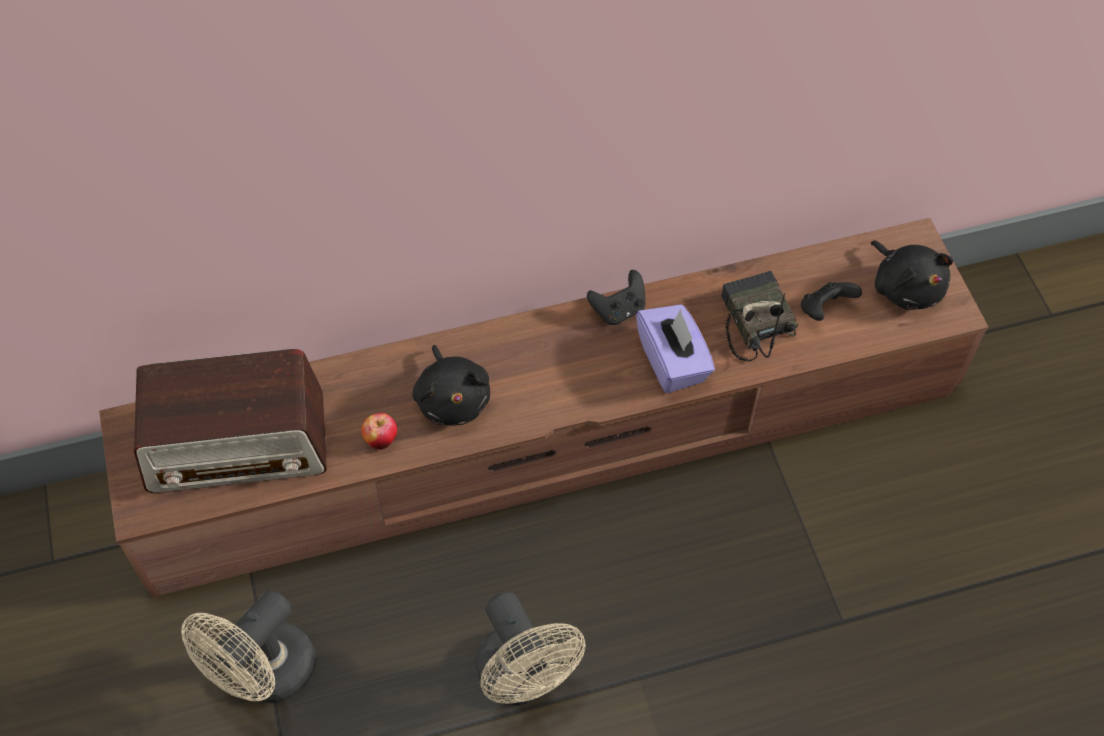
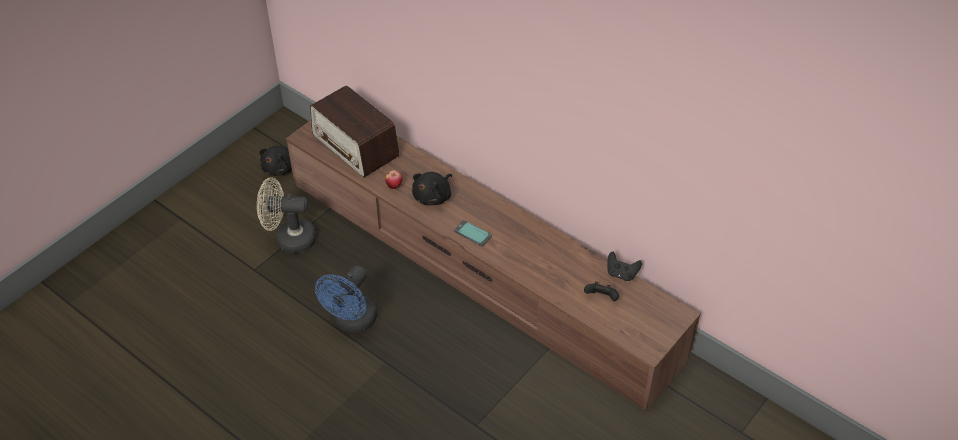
camera: 55 degrees right, 10 degrees down
(524, 680) = (352, 322): beige fan -> blue fan
(576, 393) = (472, 234): none -> phone
(618, 310) = (530, 225): black game controller -> black game controller (621, 274)
(673, 362) = (519, 258): purple tissue box -> none
(753, 321) = (569, 275): radio -> none
(905, 287) = (646, 323): black plush toy -> black plush toy (280, 168)

